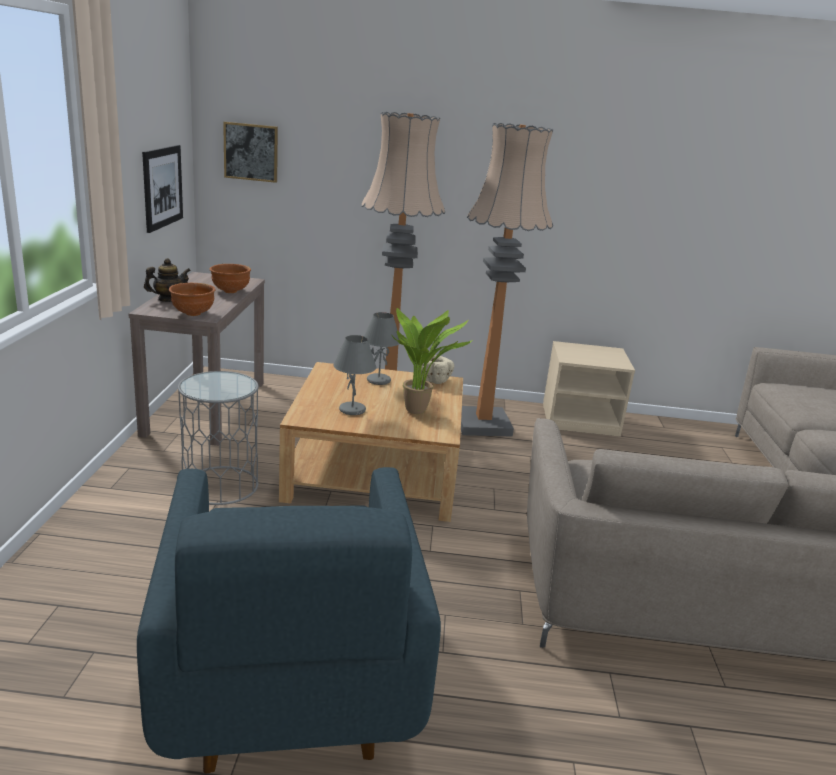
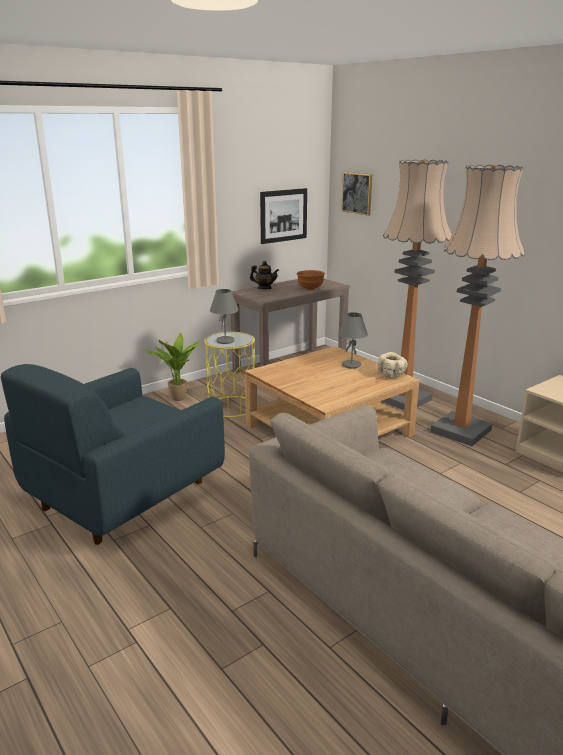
camera: 50 degrees right, 0 degrees up
(192, 314) = (260, 297): brown bowl -> none
(220, 485) = (232, 406): grey side table -> yellow side table
(353, 410) = (299, 376): grey table lamp -> grey table lamp (225, 341)
(419, 411) = (340, 388): potted plant -> potted plant (180, 399)

